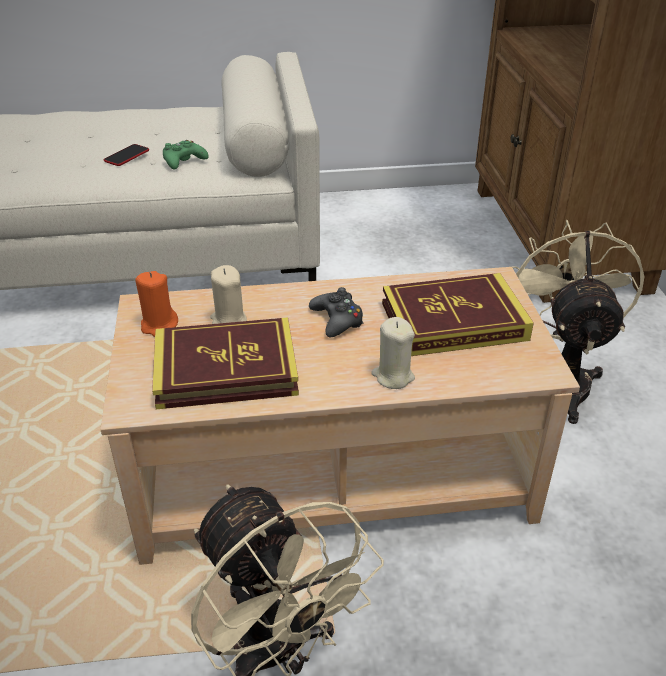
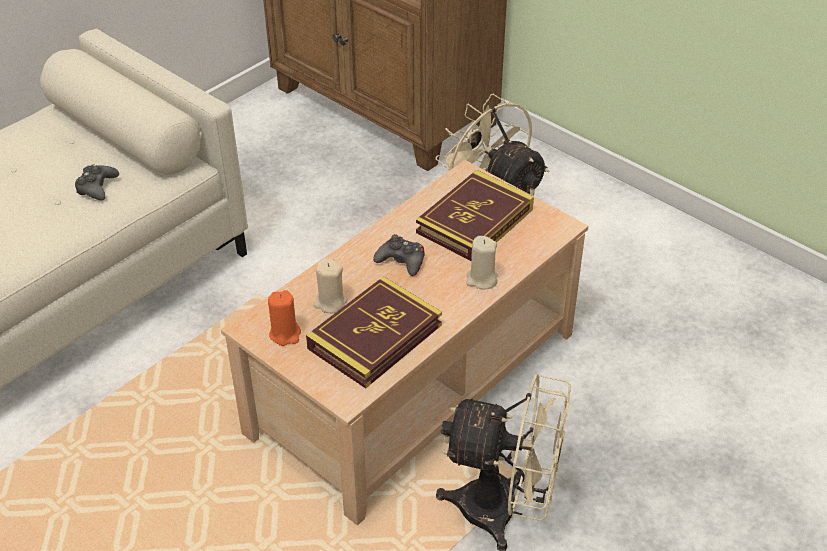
camera: 40 degrees left, 5 degrees up
(127, 156) = (32, 207): phone -> none
(183, 161) = (97, 187): green game controller -> black game controller

